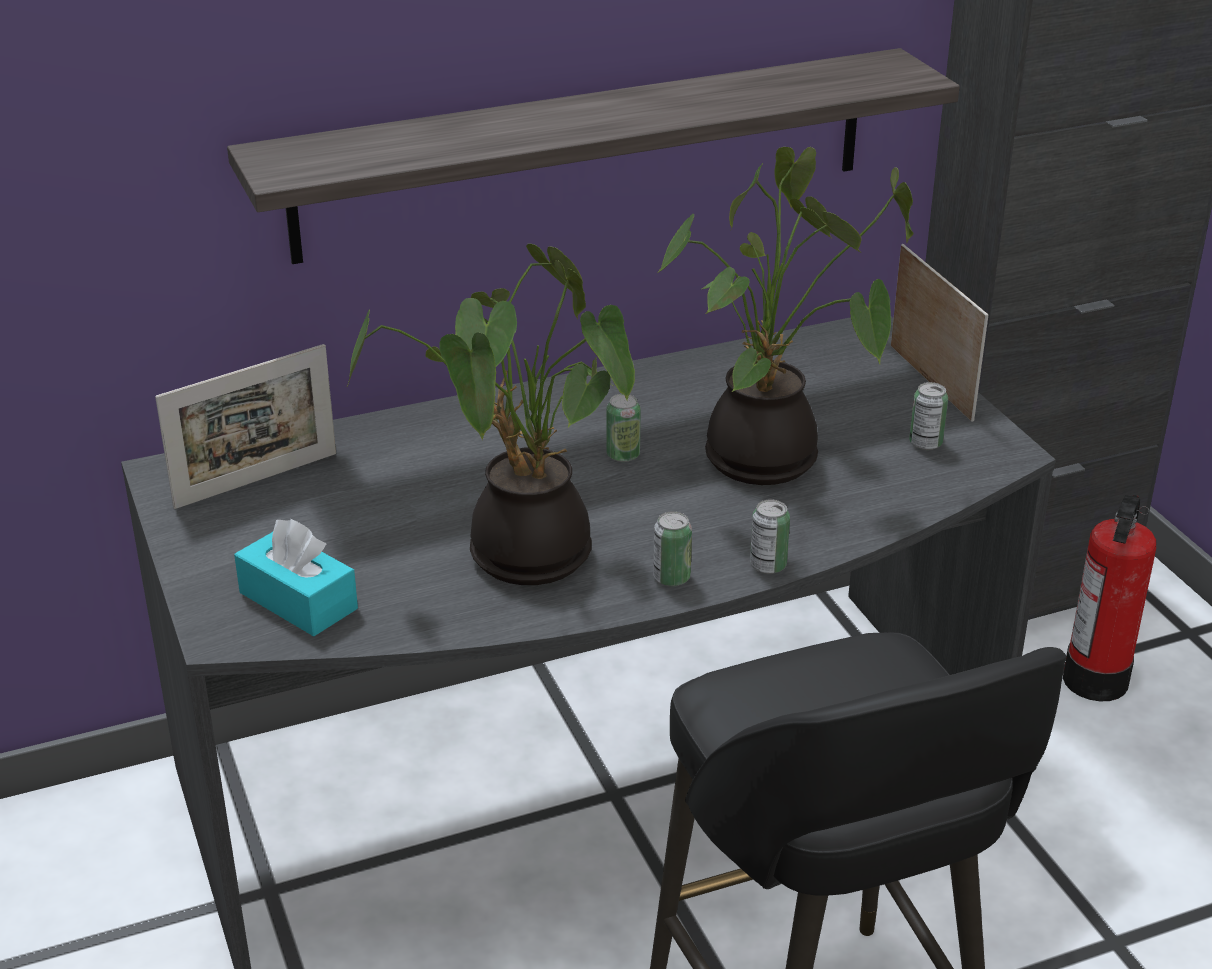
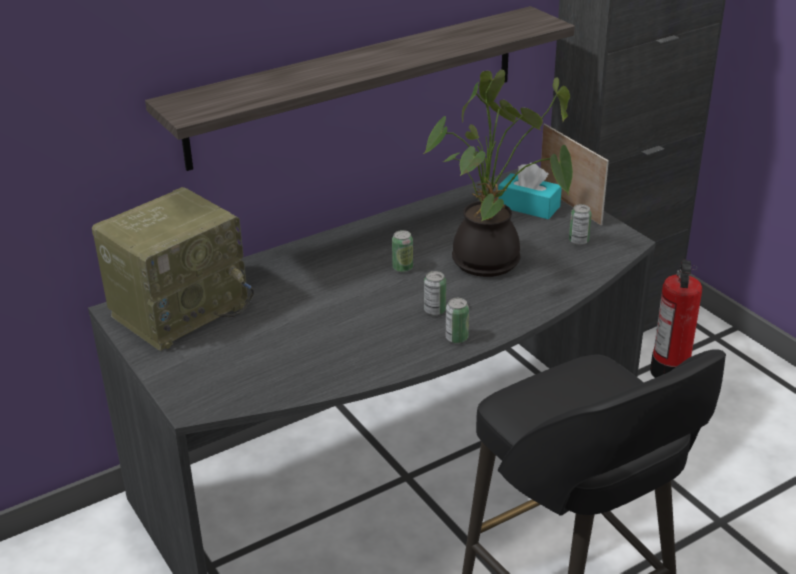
camera: 10 degrees left, 0 degrees up
(256, 480) = (180, 309): picture frame -> radio
(298, 601) = (232, 380): turquoise tissue box -> turquoise tissue box (528, 206)
(519, 557) = (361, 337): potted plant -> none
(768, 565) = (511, 324): can -> can (434, 310)

